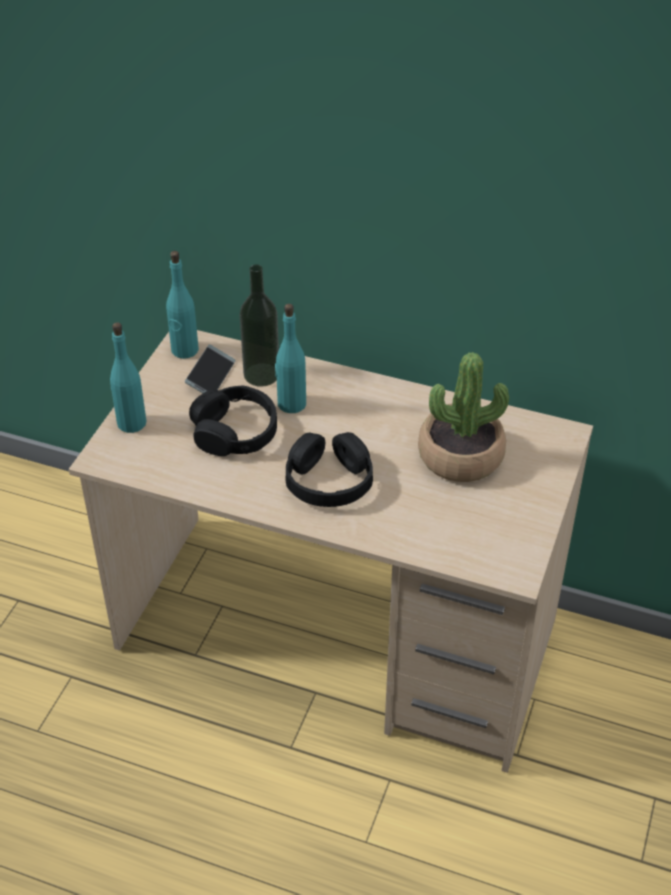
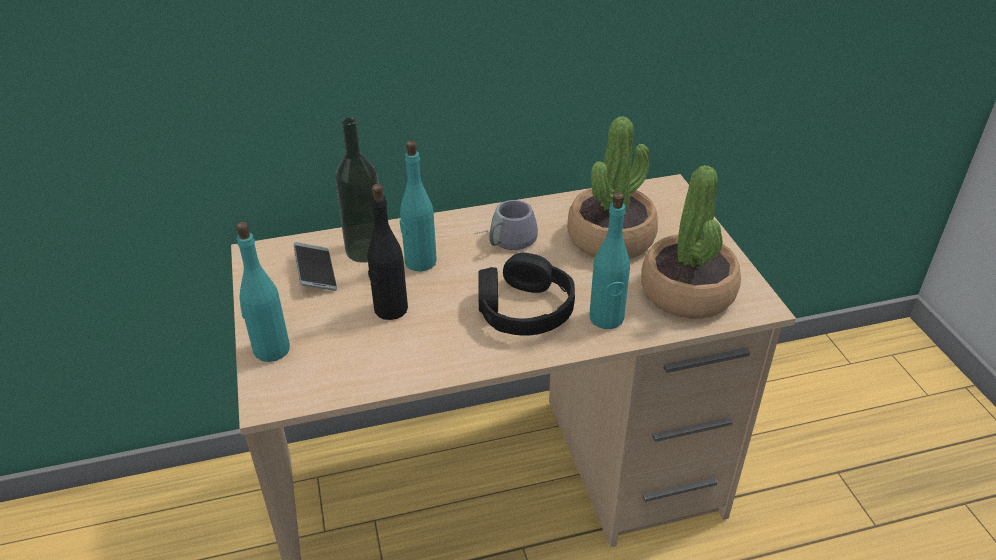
camera: 35 degrees left, 5 degrees down
(184, 350) = (265, 261): turquoise bottle -> turquoise bottle (606, 318)
(235, 432) = (390, 309): black headphones -> black bottle
(375, 415) = (505, 238): none -> grey mug
(471, 532) = (688, 292): none -> potted plant

